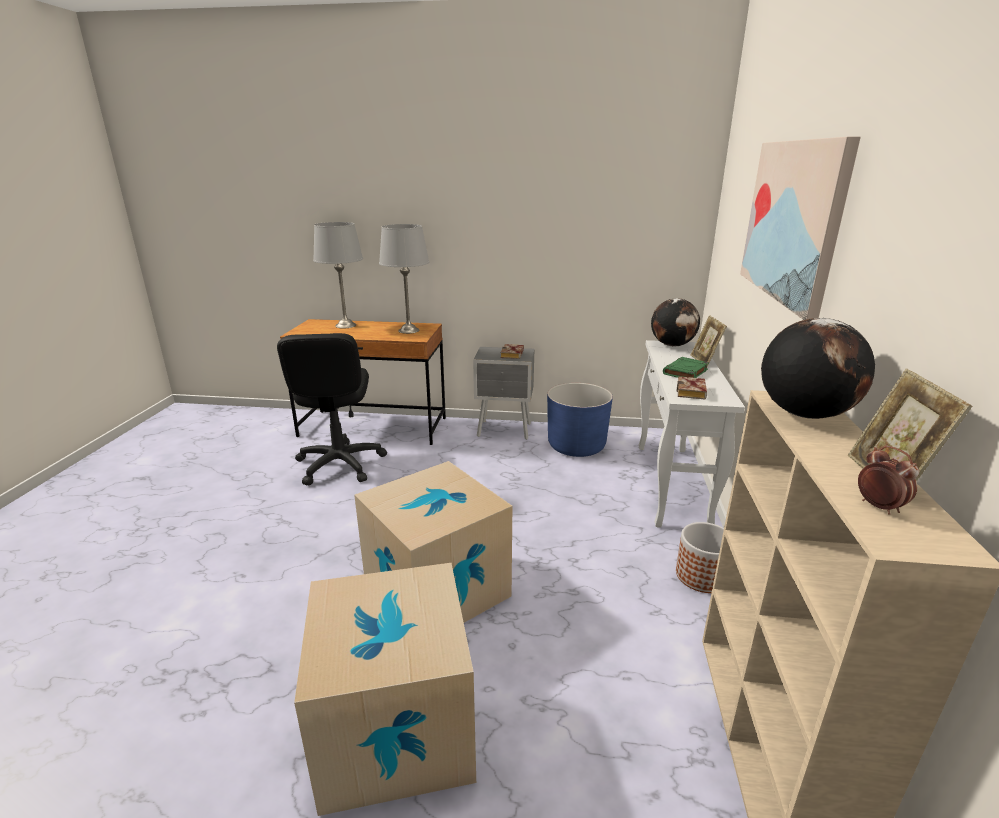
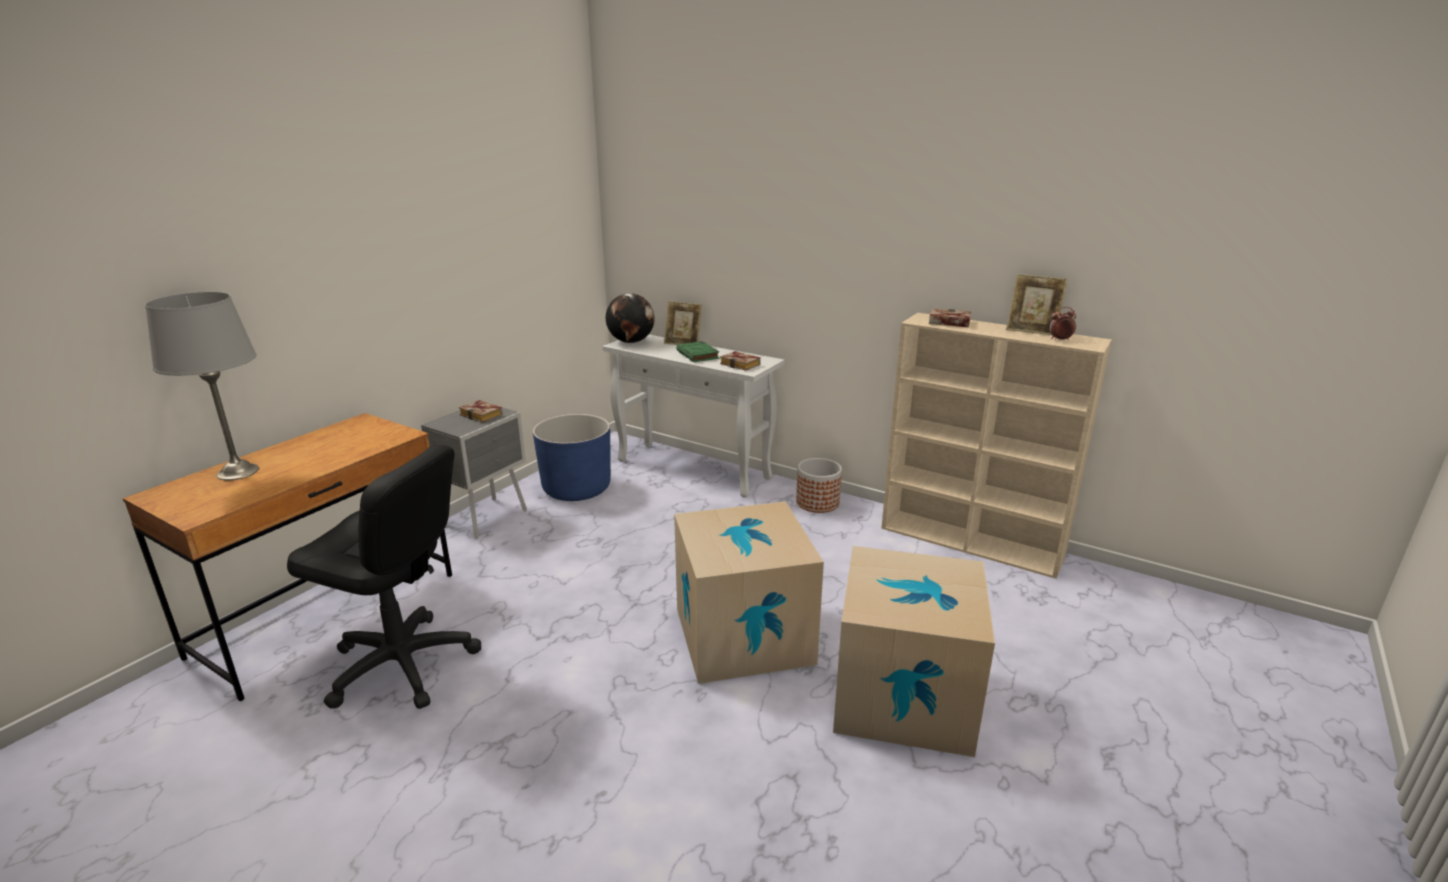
camera: 65 degrees left, 0 degrees up
(408, 330) = (357, 435): grey table lamp -> none
(793, 221) = (800, 203): picture -> none
(804, 414) = (947, 323): globe -> book

